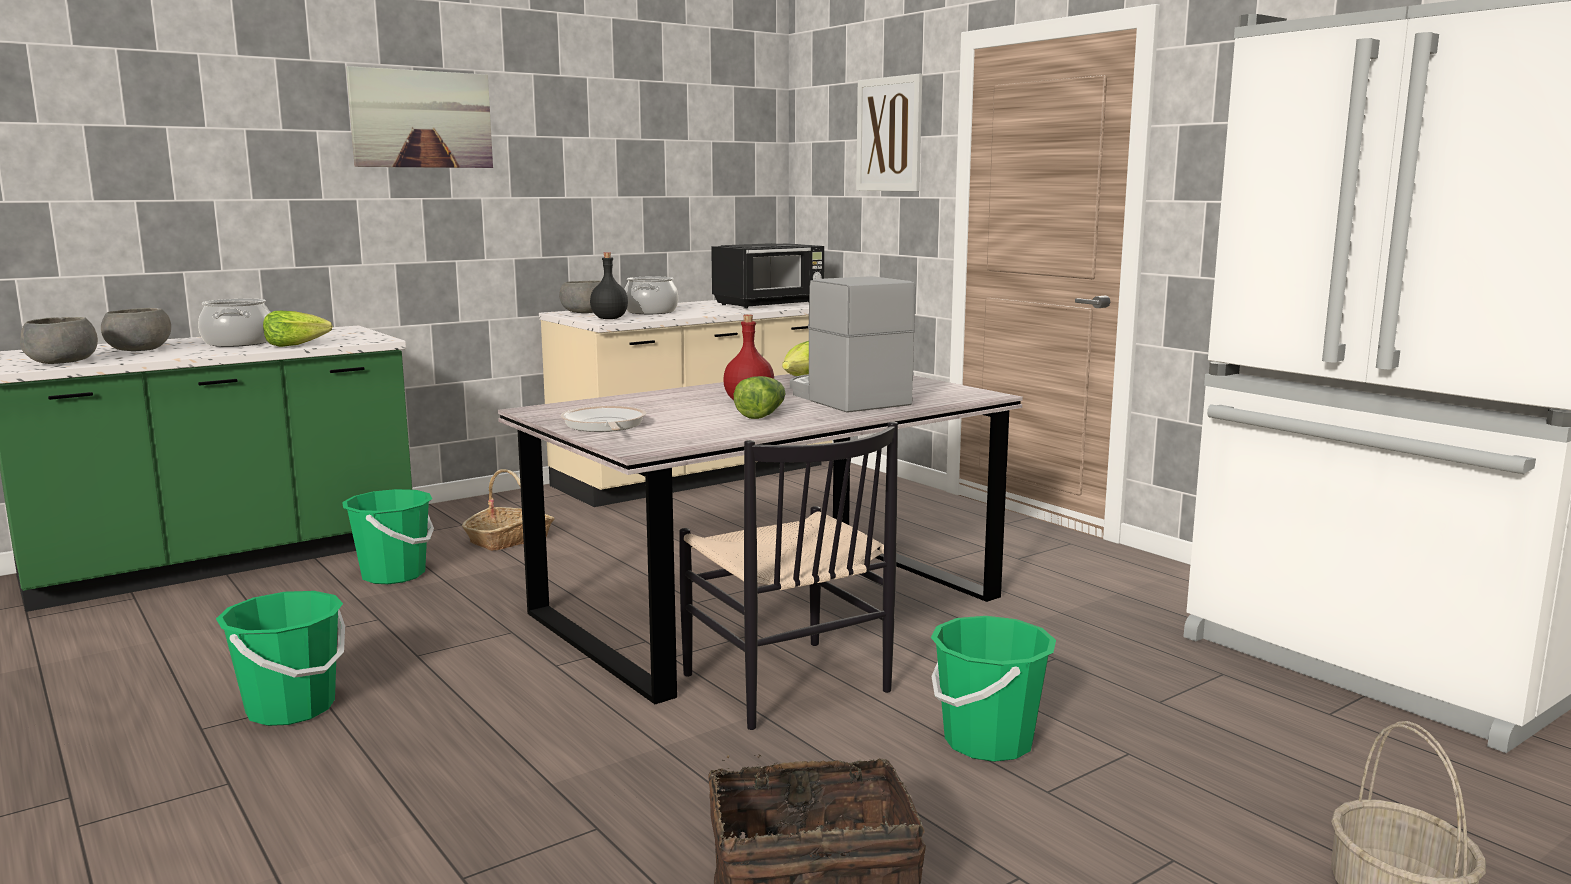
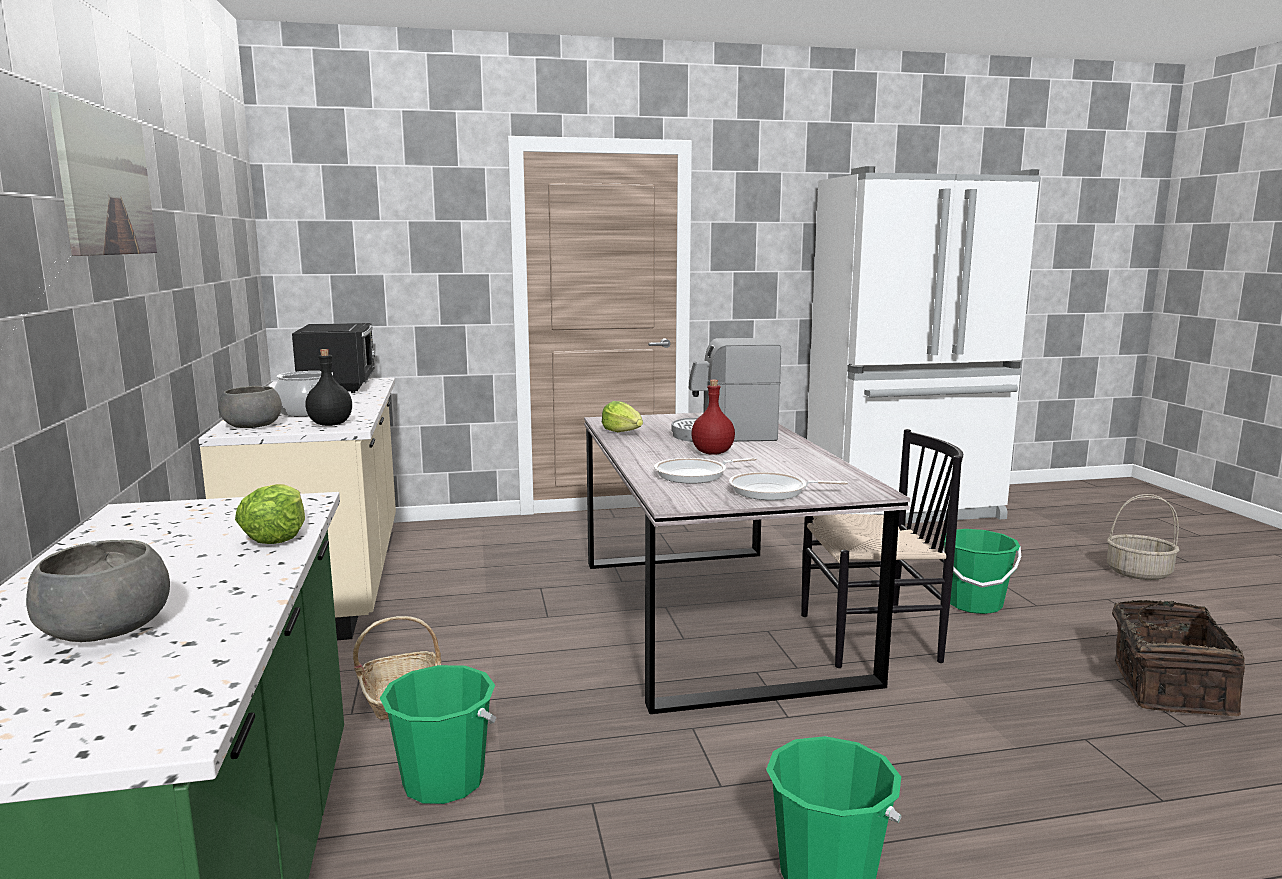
camera: 65 degrees left, 0 degrees up
(61, 362) = (161, 689): grey bowl -> none
(238, 343) = (168, 565): cooking pot -> none
(644, 406) = (695, 475): none -> frying pan
(761, 414) = (765, 455): lettuce -> none
(889, 134) = (422, 217): picture -> none

